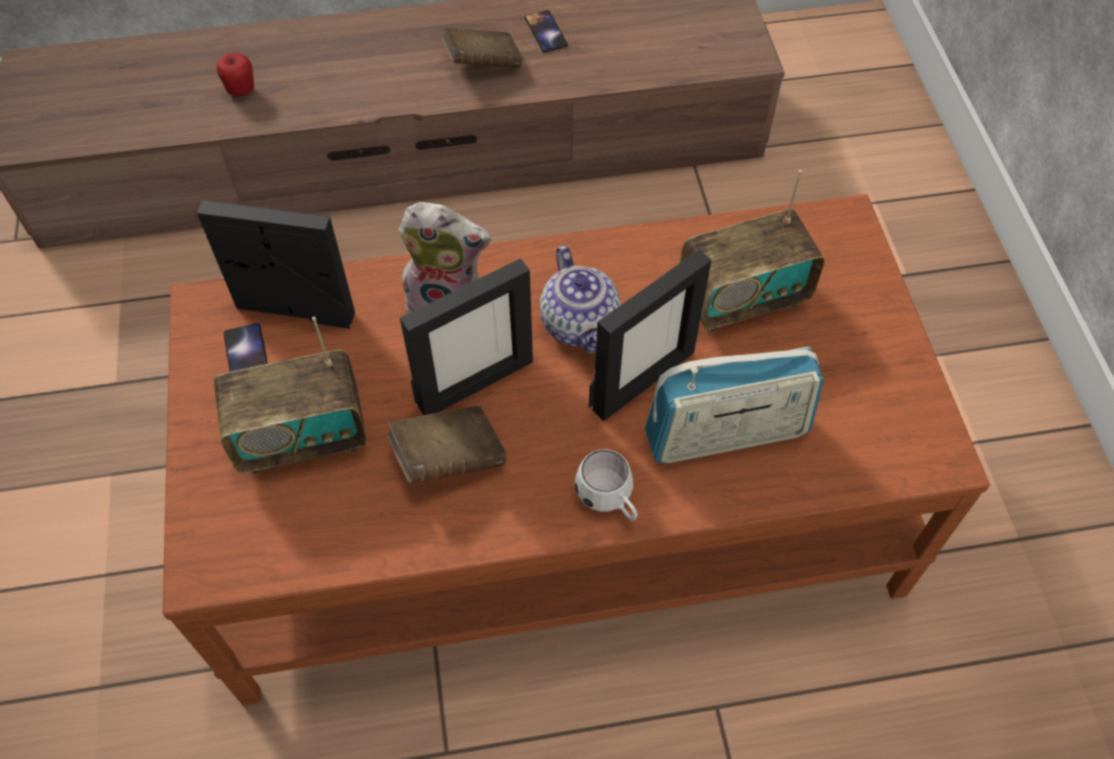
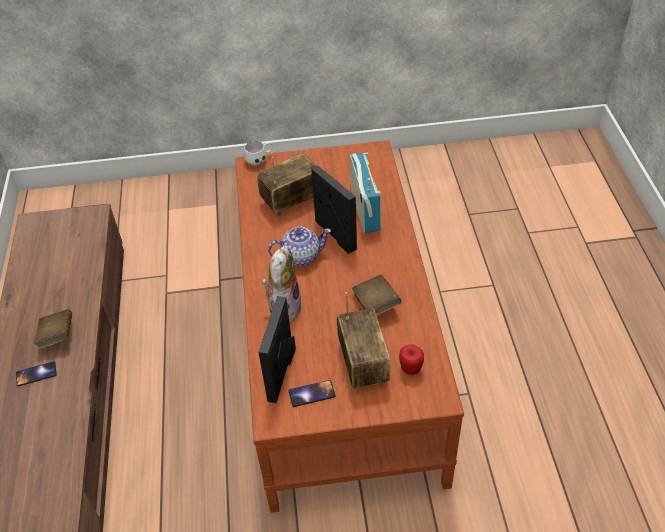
camera: 85 degrees left, 10 degrees down
(241, 91) = (37, 476): apple -> apple (410, 368)
(474, 382) = (332, 295): picture frame -> none
(545, 32) = (39, 305): phone -> phone (36, 374)
(609, 500) = (398, 248): white mug -> white mug (260, 160)
(742, 298) = (292, 200): radio -> radio turned 105 degrees counterclockwise

